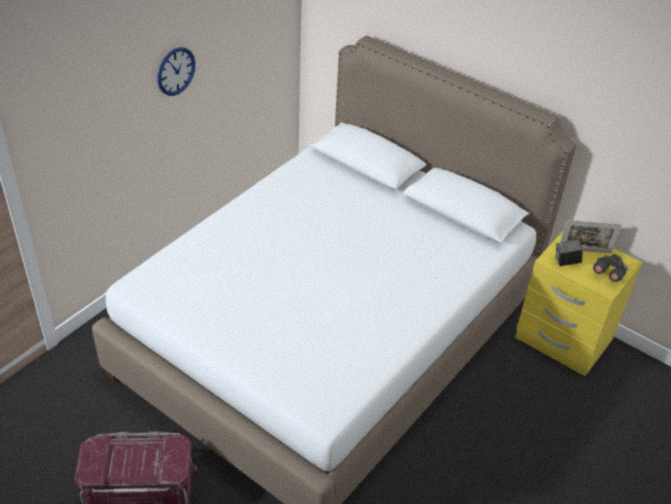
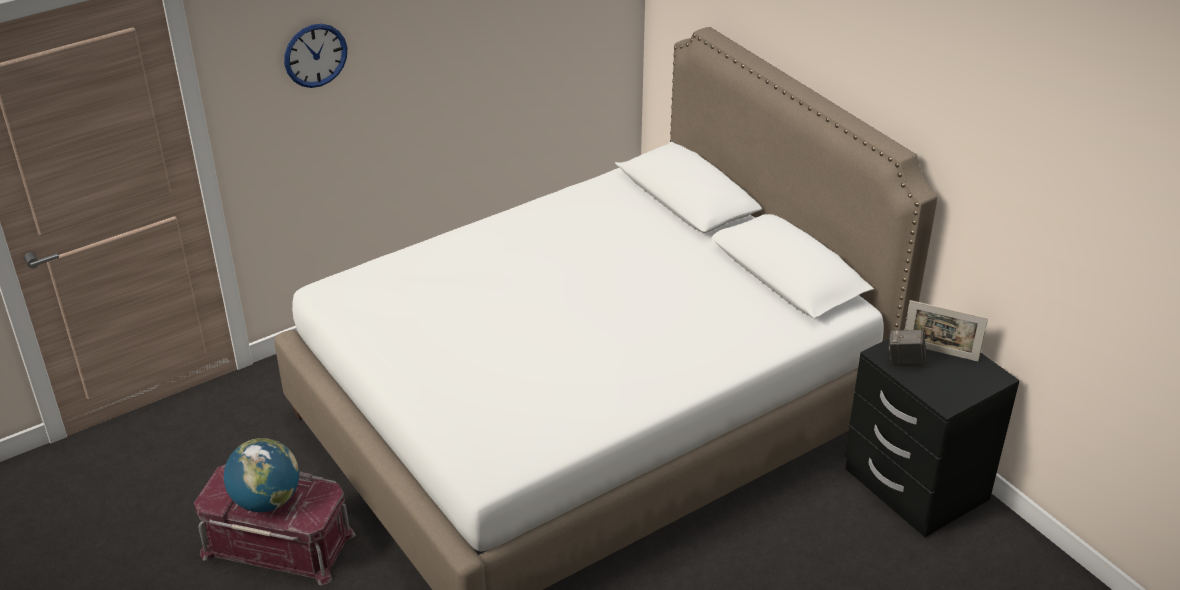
camera: 20 degrees right, 5 degrees down
(132, 463) = (266, 501): none -> globe
(176, 71) = (442, 41): wall clock -> wall clock (315, 55)
(562, 340) = (914, 485): yellow nightstand -> black nightstand
(608, 274) = (958, 386): grey binoculars -> none

